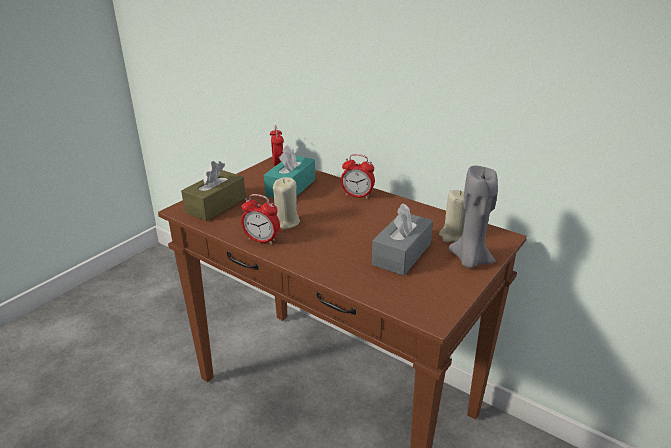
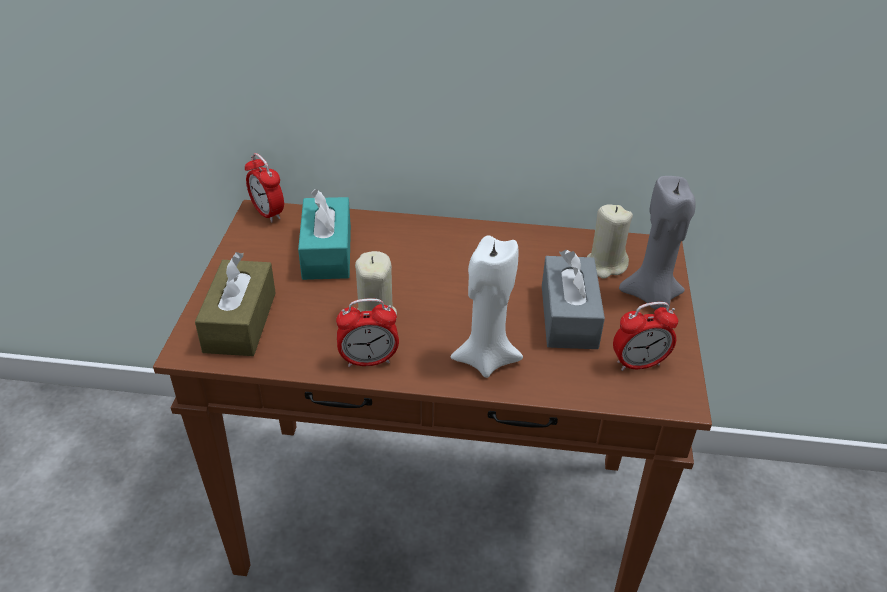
camera: 30 degrees left, 10 degrees up
(327, 259) = (485, 359): none -> white candle
(357, 196) = (433, 237): alarm clock -> alarm clock (638, 364)

